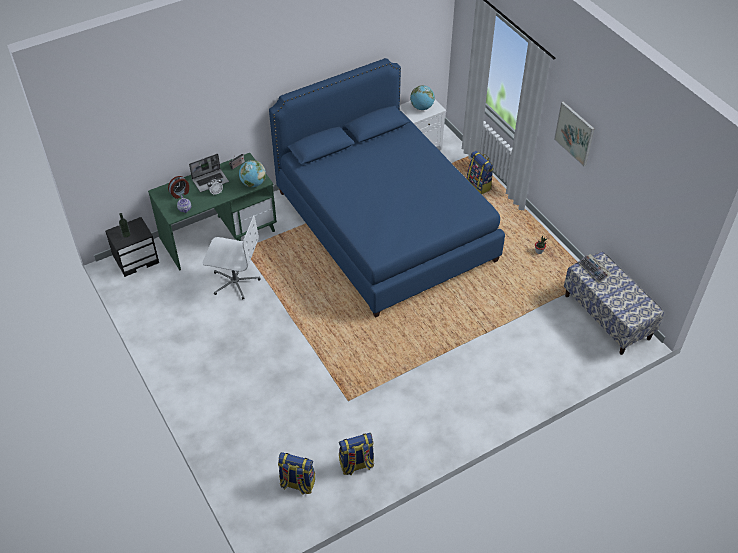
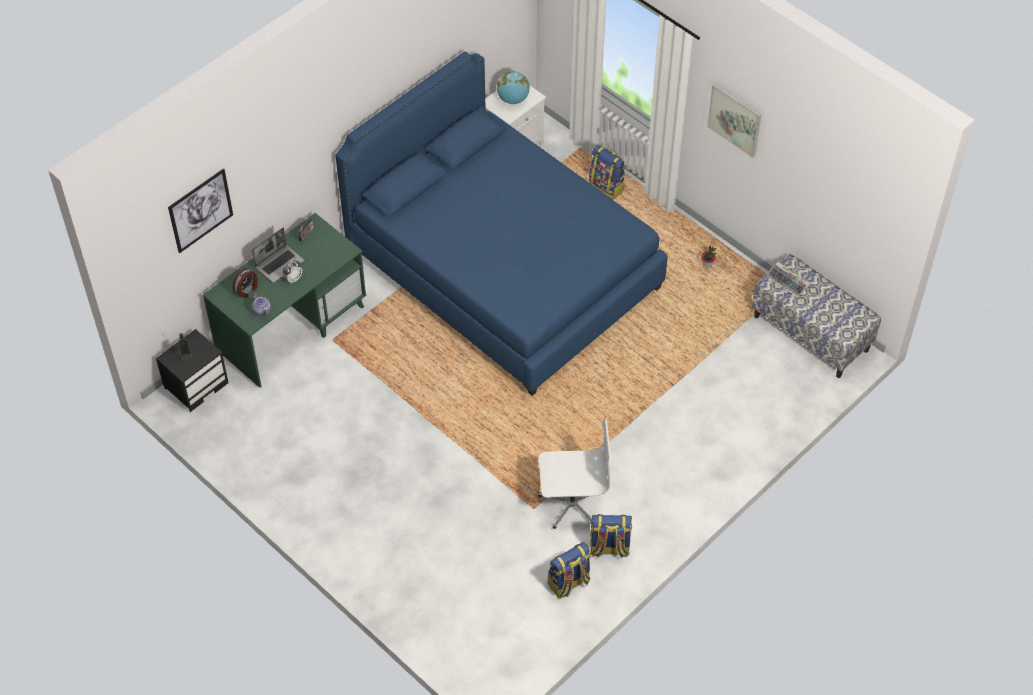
camera: 15 degrees left, 5 degrees up
(146, 120) = (200, 210): none -> picture
(235, 281) = (337, 387): white office chair -> white office chair (571, 503)
(253, 183) = (337, 256): globe -> none
(297, 483) = (507, 621): backpack -> backpack (609, 548)

